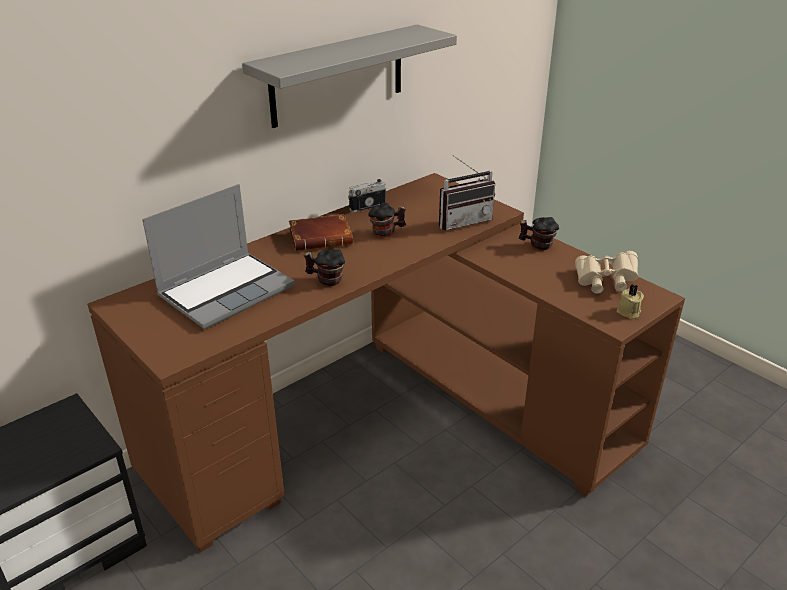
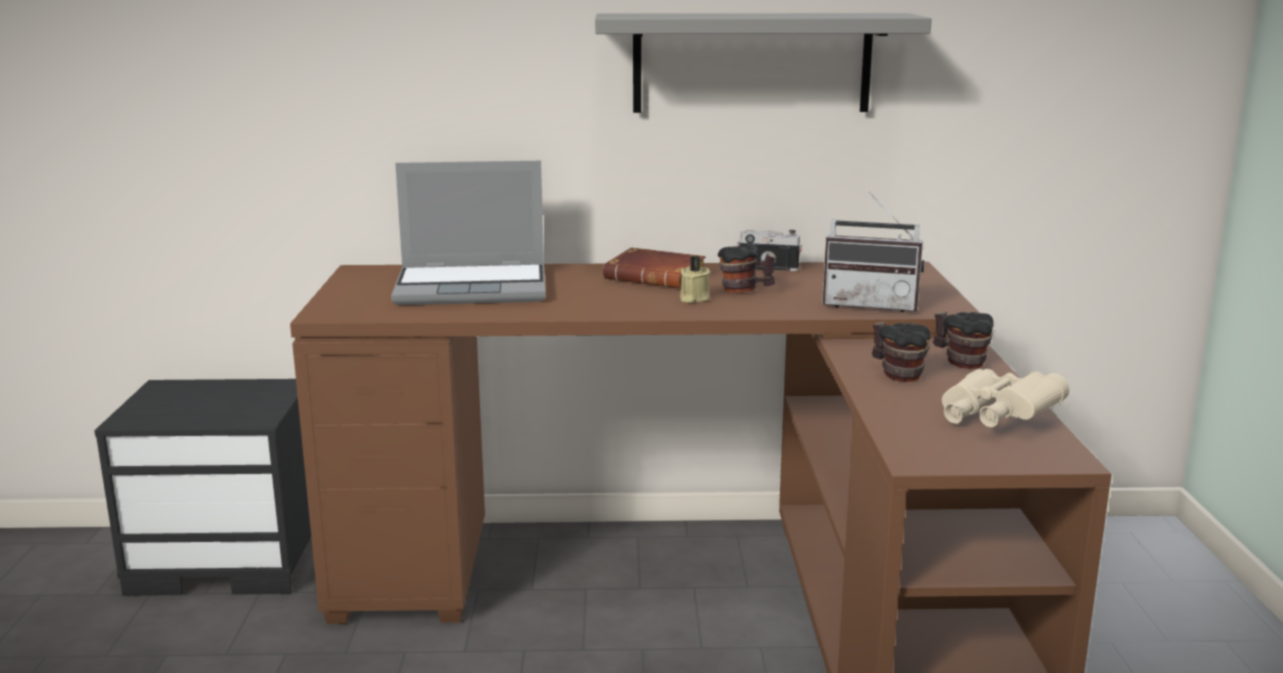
camera: 40 degrees right, 15 degrees down
(326, 280) = (589, 306): mug -> mug (897, 374)
(628, 312) = (968, 455): beige candle -> beige candle (693, 298)

